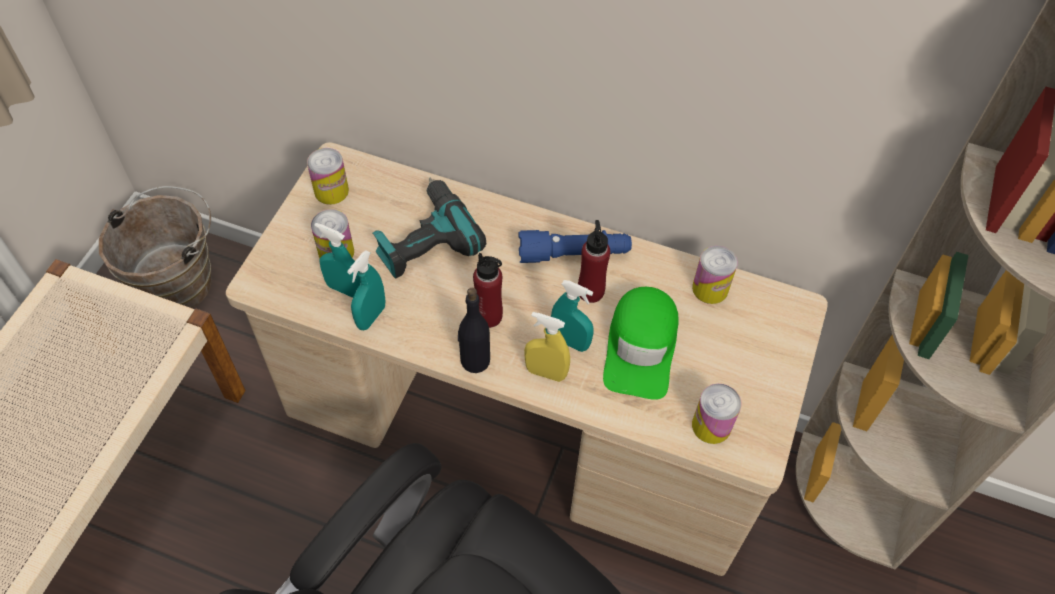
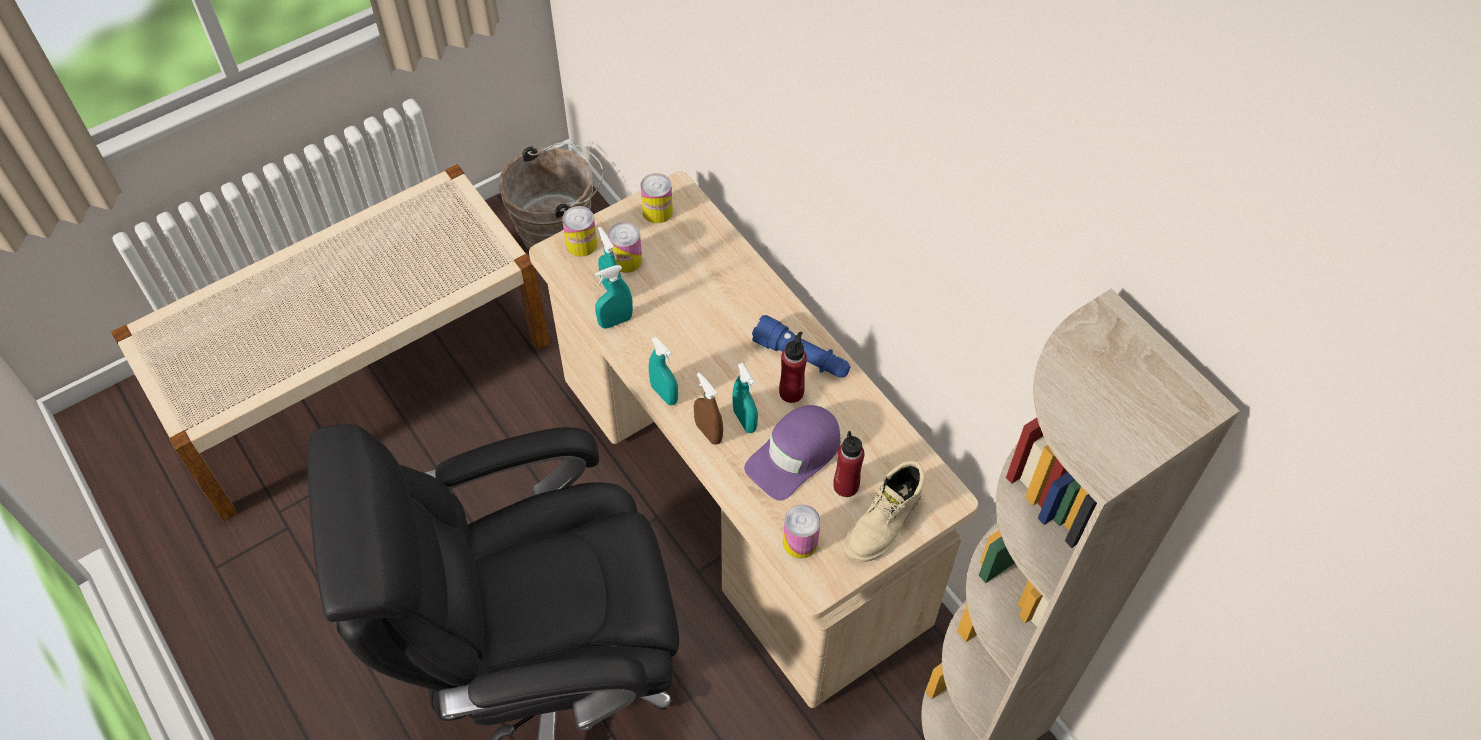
camera: 35 degrees right, 0 degrees up
(424, 238) = (697, 284): power drill -> none
(475, 360) = (664, 394): black bottle -> turquoise spray bottle
(488, 316) = (699, 368): red bottle -> red bottle (846, 486)
(546, 373) = (708, 432): yellow spray bottle -> brown spray bottle
(641, 347) = (795, 455): green cap -> purple cap
(710, 288) = (888, 443): can -> can (581, 244)
(767, 363) = (884, 524): none -> beige boot

